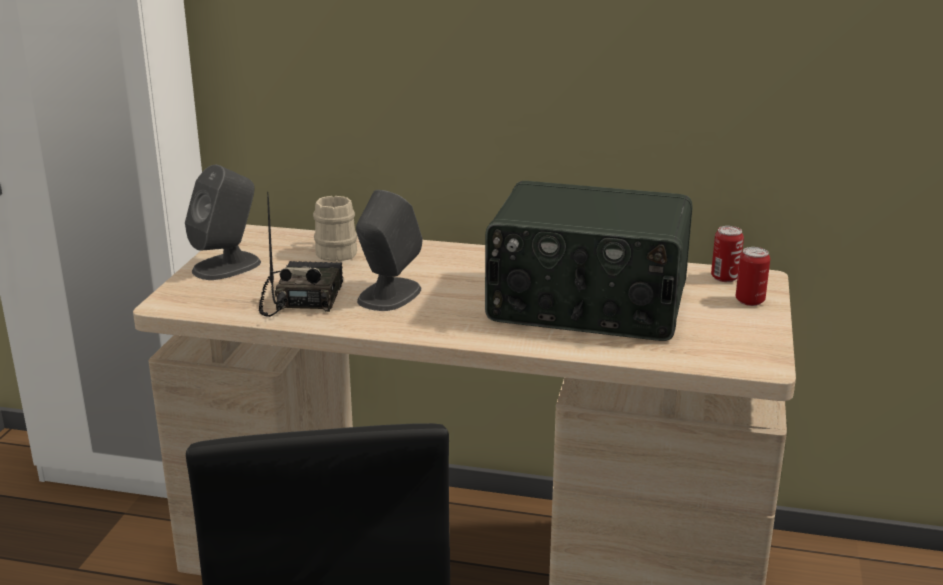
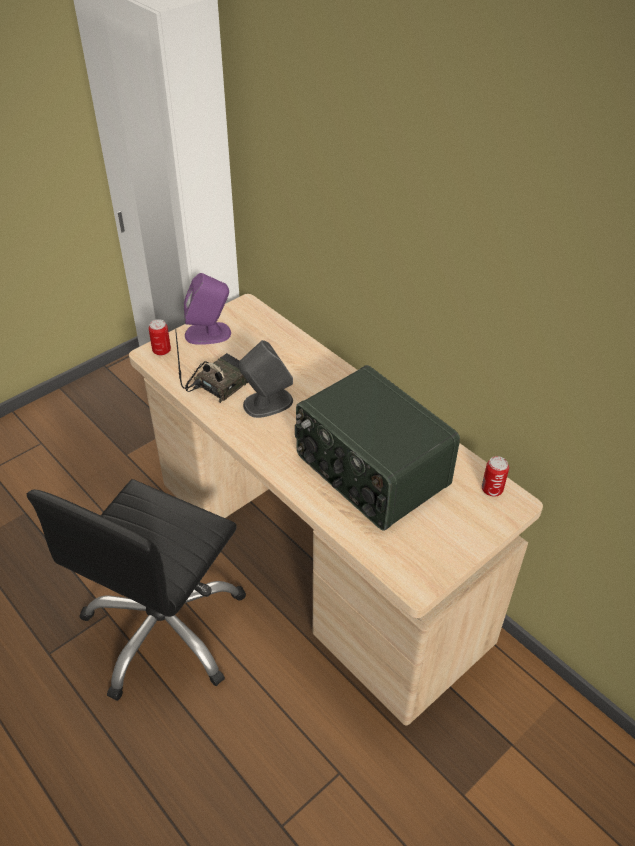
camera: 35 degrees right, 20 degrees up
(227, 266) = (208, 333): grey speaker -> purple speaker
(334, 251) = (277, 345): beige mug -> none
(750, 301) = (481, 521): can -> can (161, 351)

